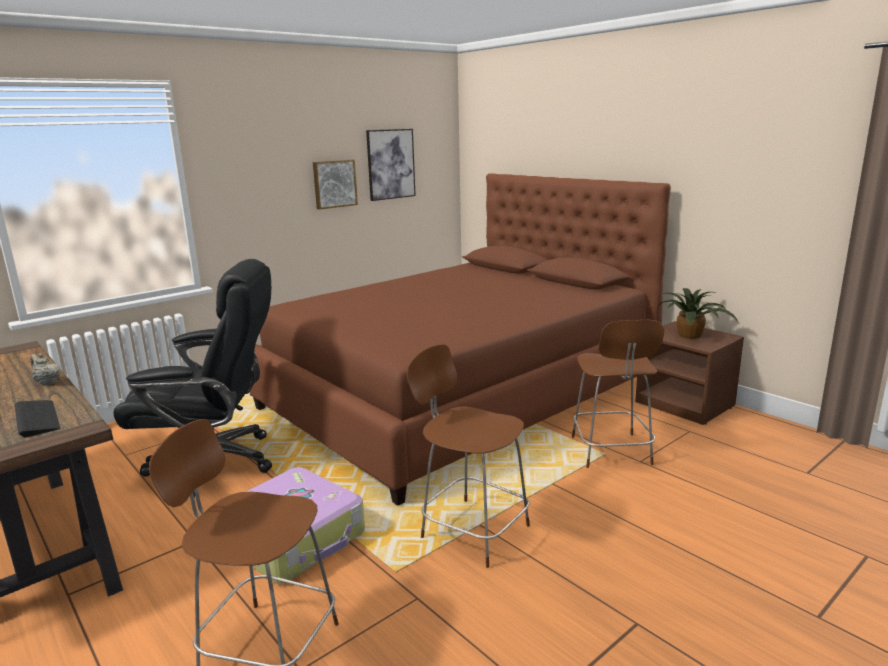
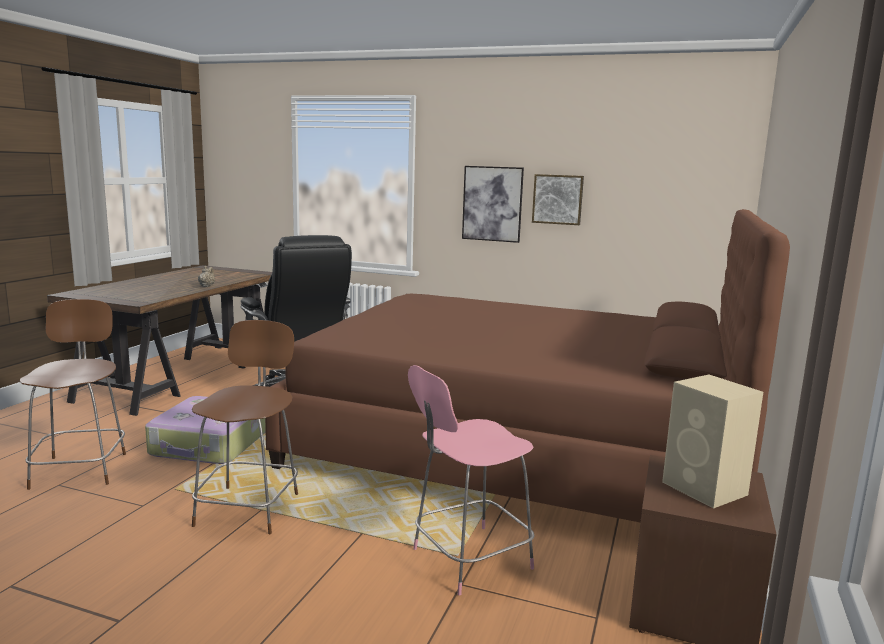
camera: 60 degrees right, 5 degrees down
(37, 418) = (151, 294): keyboard -> none
(390, 164) = (637, 186): picture -> picture (492, 204)
(611, 452) = (468, 559): brown chair -> pink chair
(691, 335) = (706, 489): potted plant -> beige speaker

